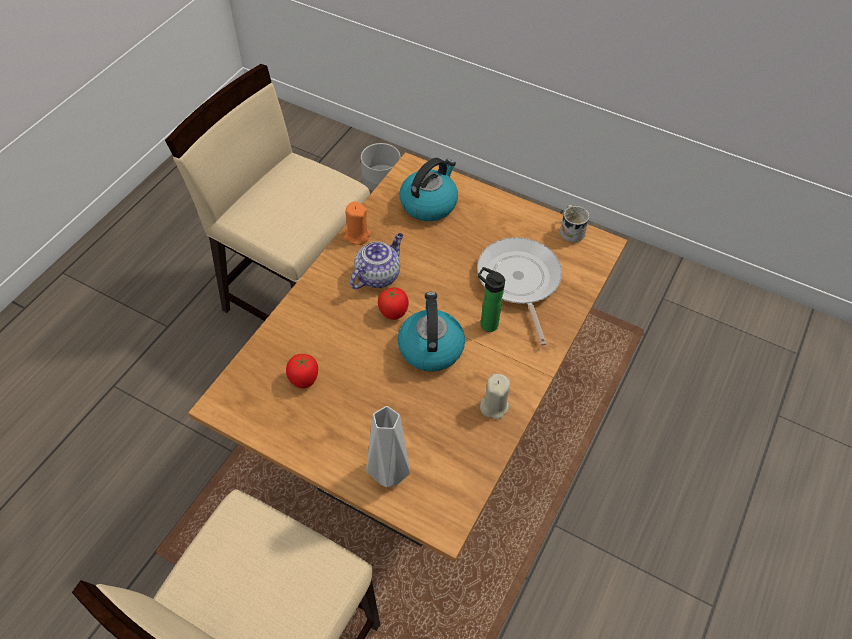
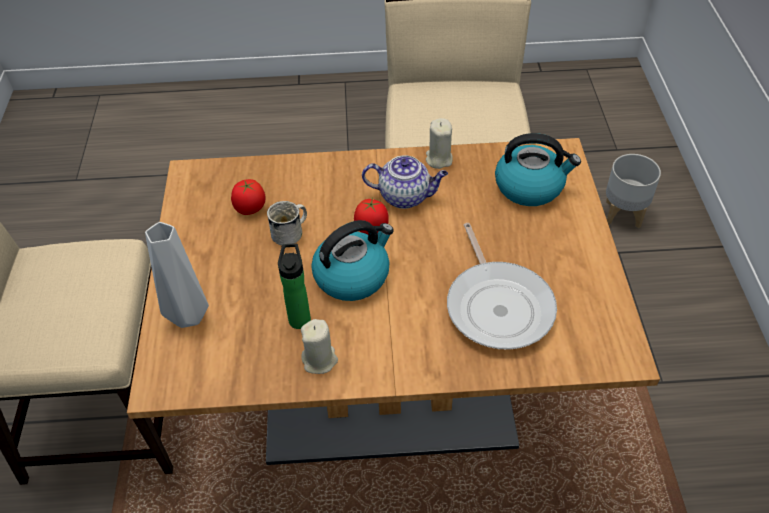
camera: 60 degrees right, 5 degrees down
(357, 236) = (438, 159): orange candle -> beige candle
(486, 323) = (418, 304): bottle -> bottle (299, 317)
(519, 281) = (498, 305): frying pan -> frying pan turned 120 degrees clockwise
(571, 231) = (615, 317): white mug -> white mug (291, 233)

